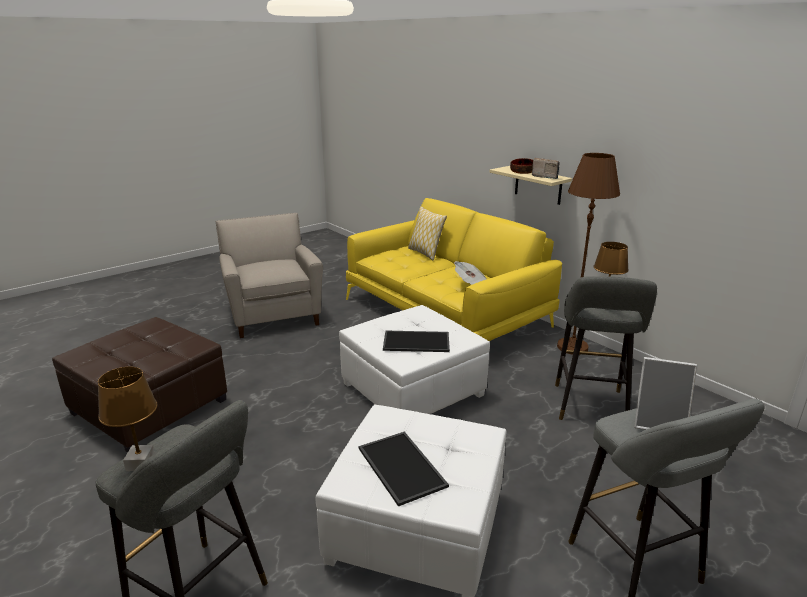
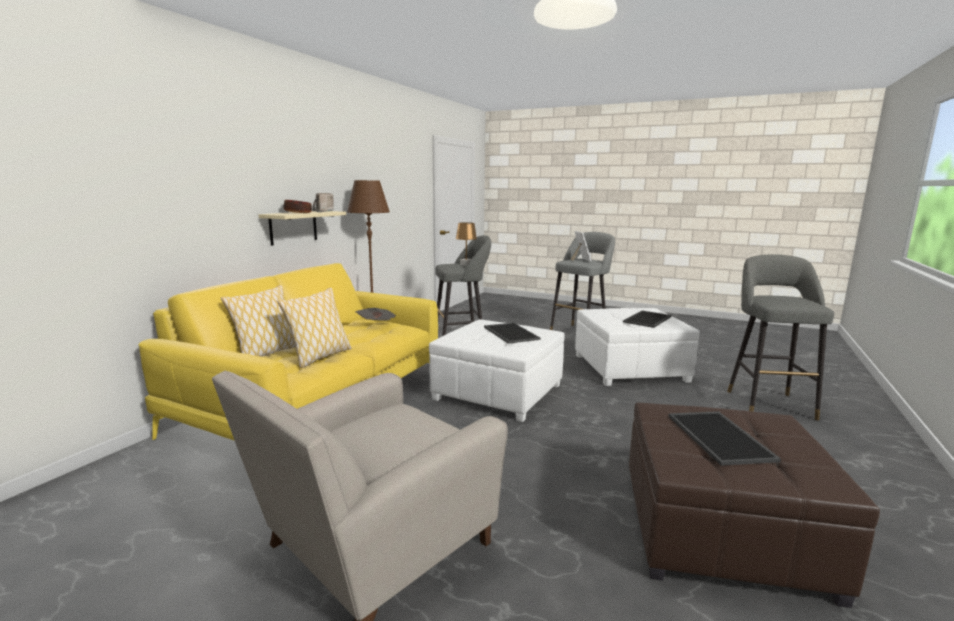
camera: 115 degrees left, 10 degrees down
(140, 463) = (805, 302): brown table lamp -> none
(146, 348) = (721, 437): none -> tray
(407, 265) = (319, 357): none -> pillow

